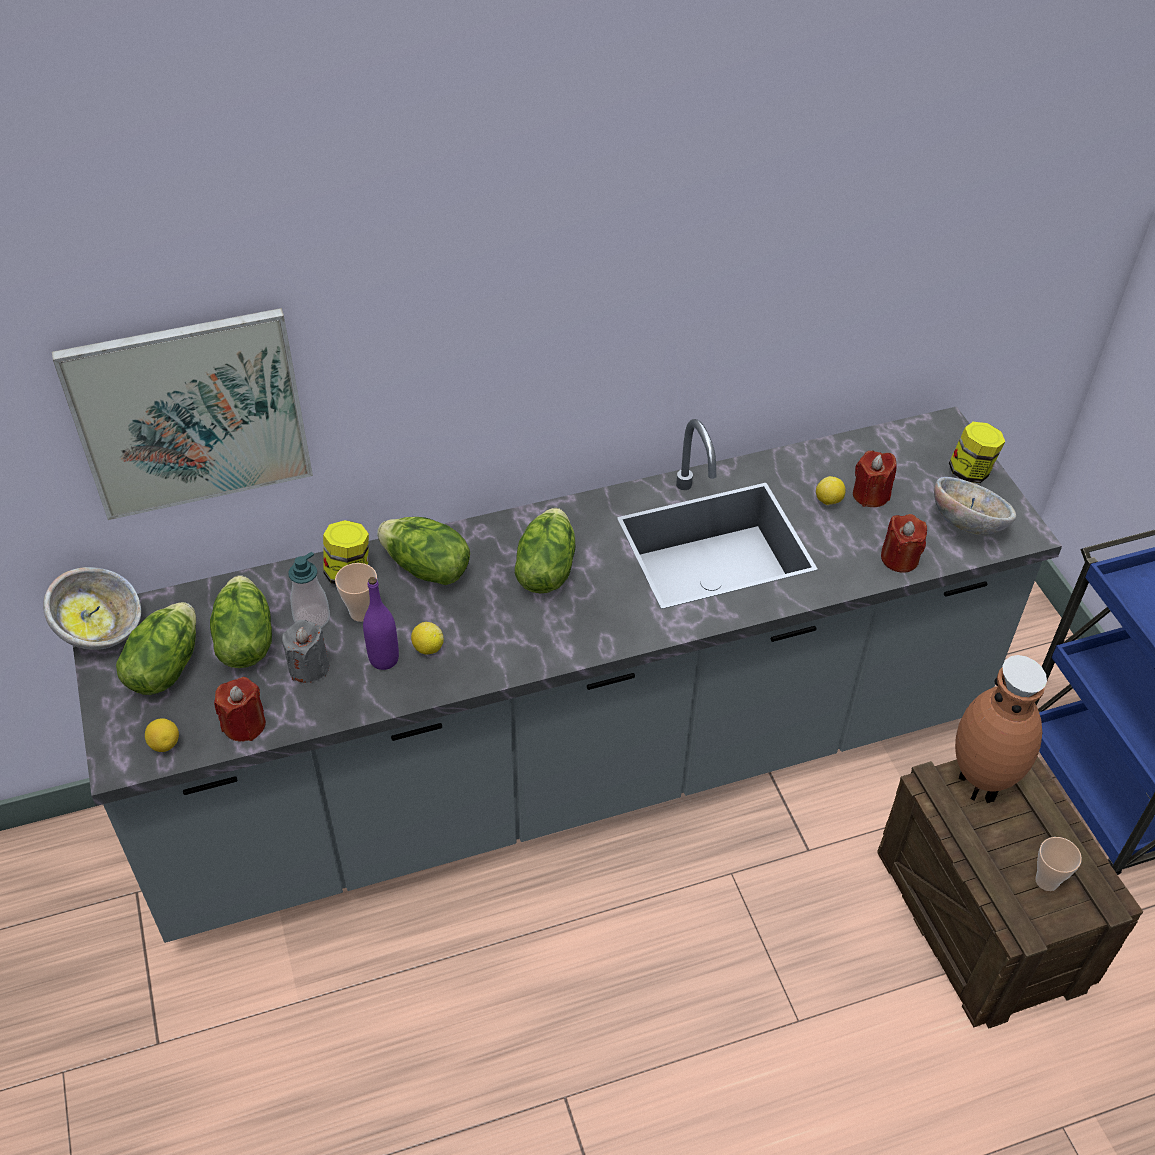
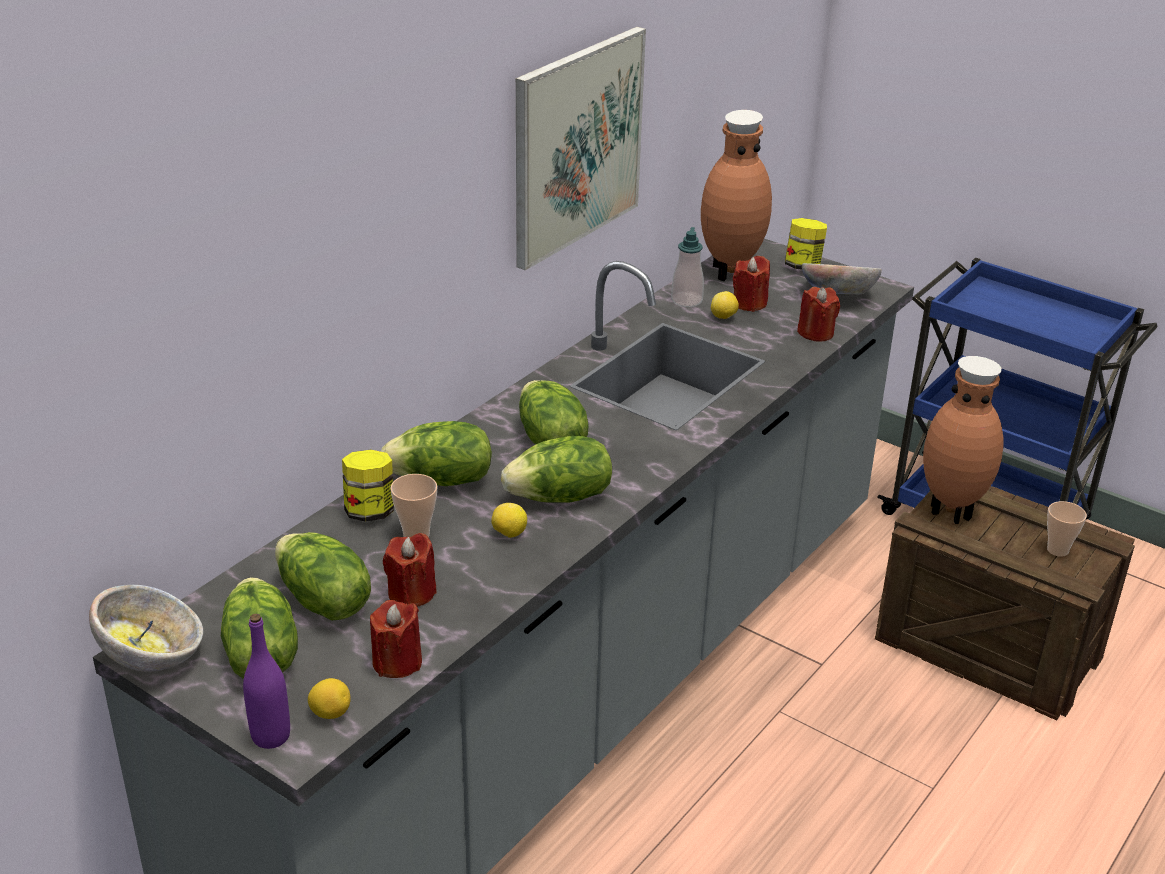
camera: 35 degrees left, 15 degrees down
(190, 414) = (208, 348): picture -> picture (577, 145)
(309, 667) = (411, 593): grey candle -> red candle
(312, 618) = (371, 557): soap dispenser -> soap dispenser (686, 300)
(384, 659) = (477, 558): purple bottle -> purple bottle (271, 736)
(499, 632) = (560, 497): none -> lettuce
(888, 449) = (729, 272): none -> brown vase

